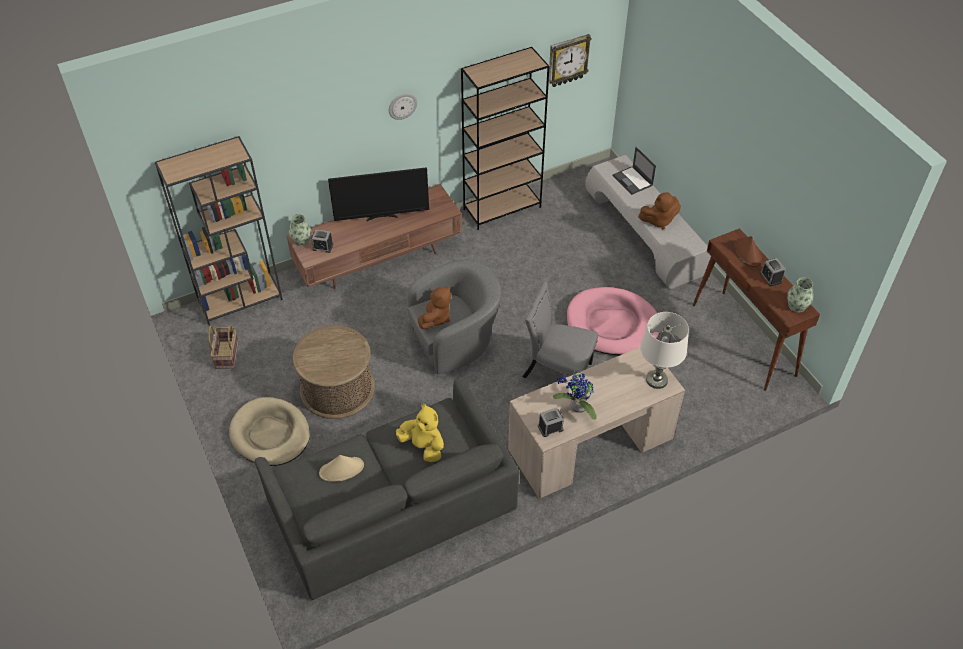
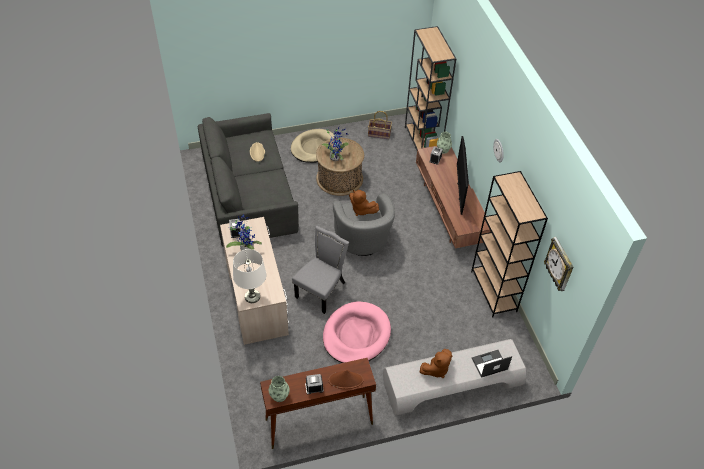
camera: 100 degrees right, 0 degrees up
(340, 358) = (335, 157): none -> potted plant
(423, 446) = (260, 188): yellow plush toy -> none
(658, 220) = (436, 369): brown plush toy -> brown plush toy turned 120 degrees counterclockwise

